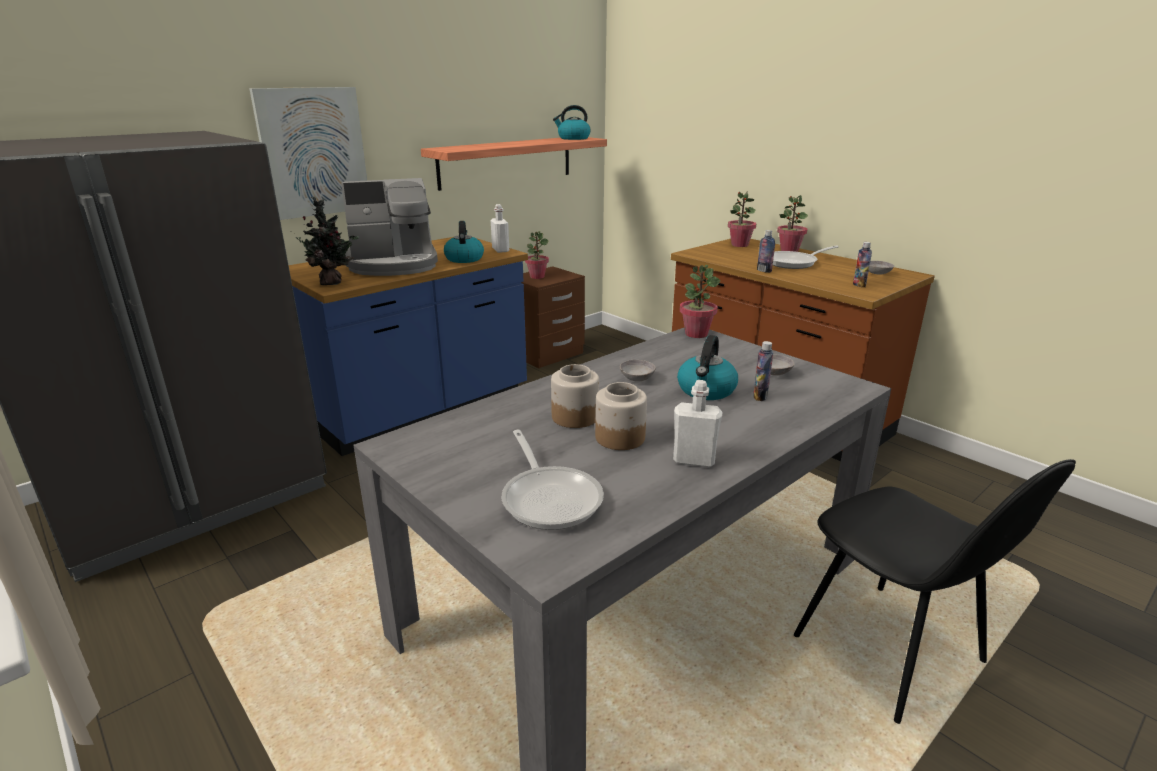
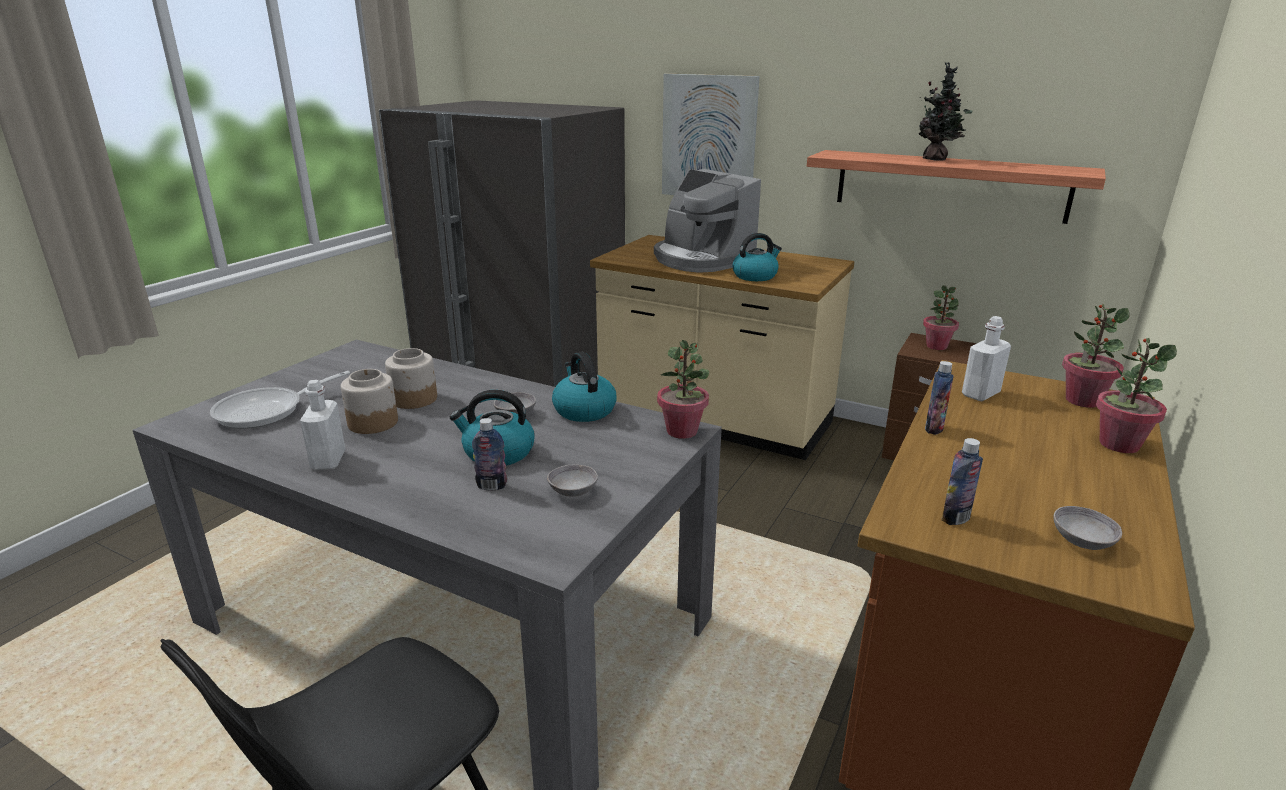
camera: 70 degrees right, 0 degrees up
(333, 283) = (625, 255): potted plant -> potted plant (937, 160)
(421, 410) = (714, 420): blue counter -> beige counter
(500, 250) = (811, 282): white bottle -> white bottle (980, 394)
(573, 138) = (1061, 169): kettle -> kettle (583, 410)
(794, 263) = (1030, 452): frying pan -> none

